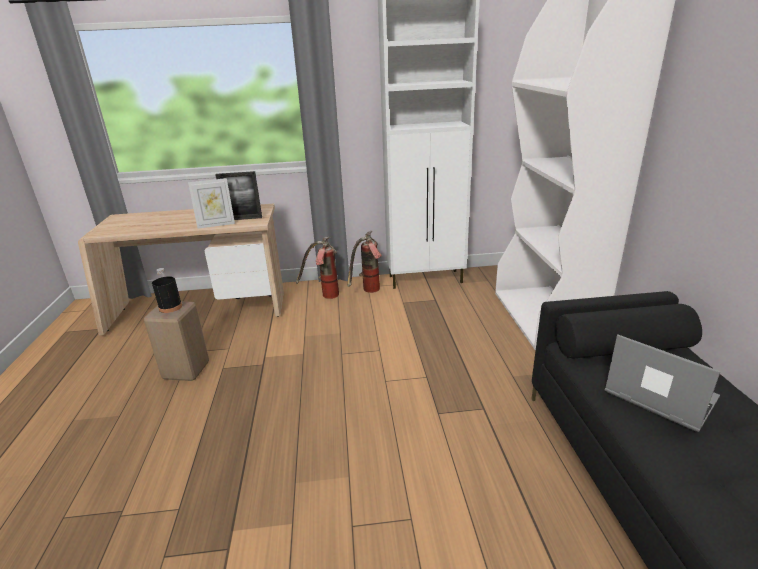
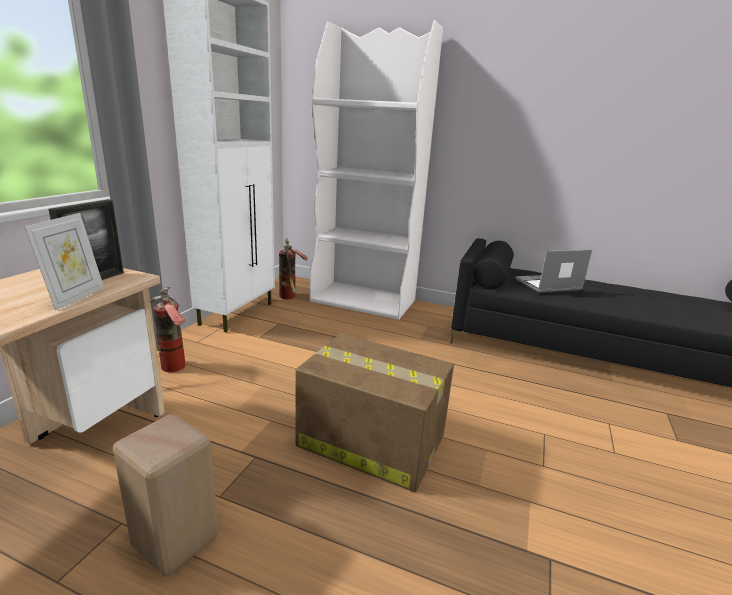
camera: 65 degrees left, 5 degrees down
(170, 307) = (159, 437): black bottle -> none
(312, 404) = (369, 440): none -> cardboard box
(368, 291) = (207, 345): fire extinguisher -> fire extinguisher (290, 298)

